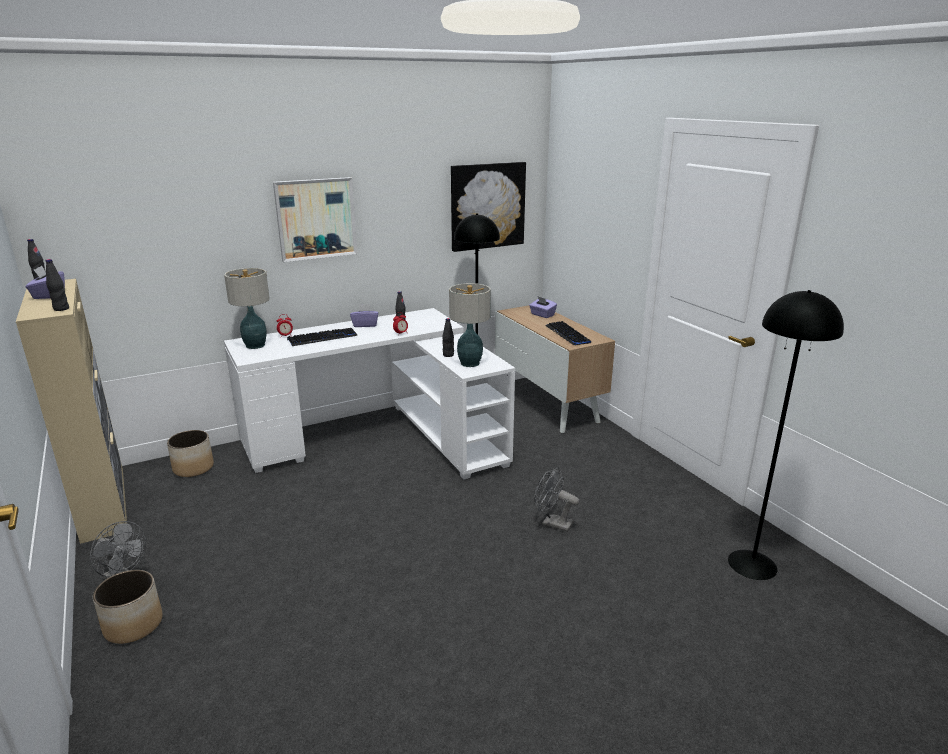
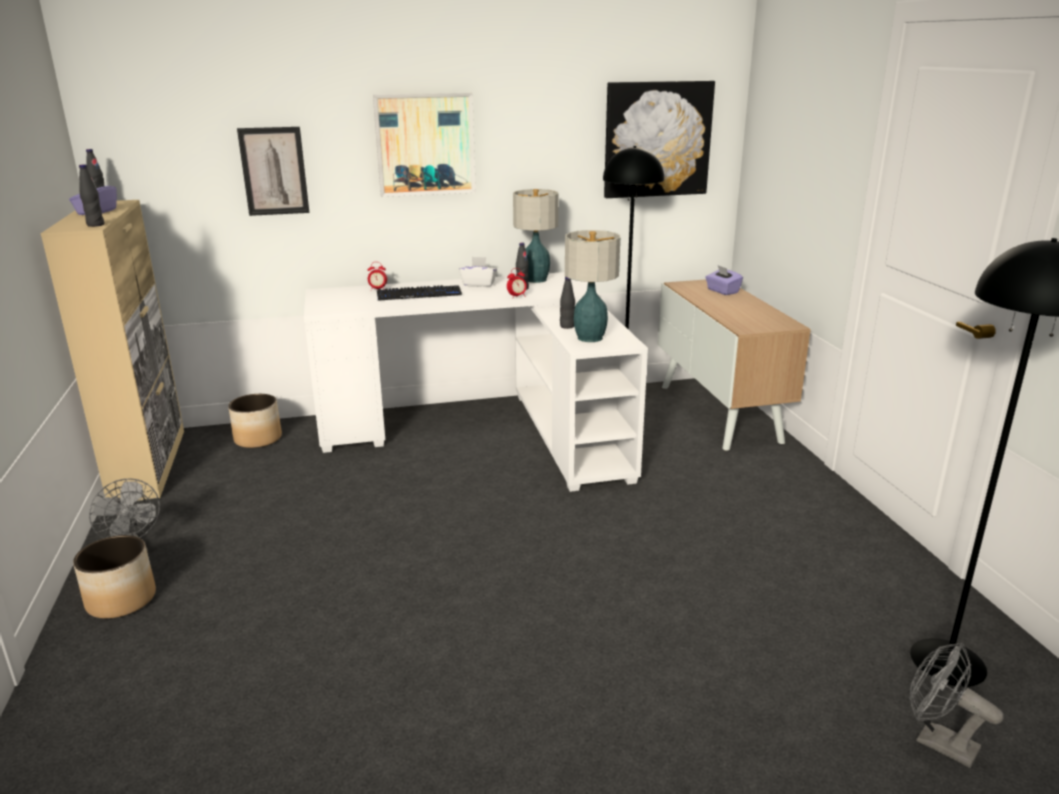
camera: 15 degrees right, 0 degrees up
(193, 247) = (274, 171): none -> picture
(255, 345) = (336, 297): table lamp -> table lamp (535, 280)
(365, 325) = (479, 284): purple tissue box -> white tissue box
(552, 523) = (667, 561): grey fan -> grey fan (937, 742)
(567, 334) = (746, 316): keyboard -> none

